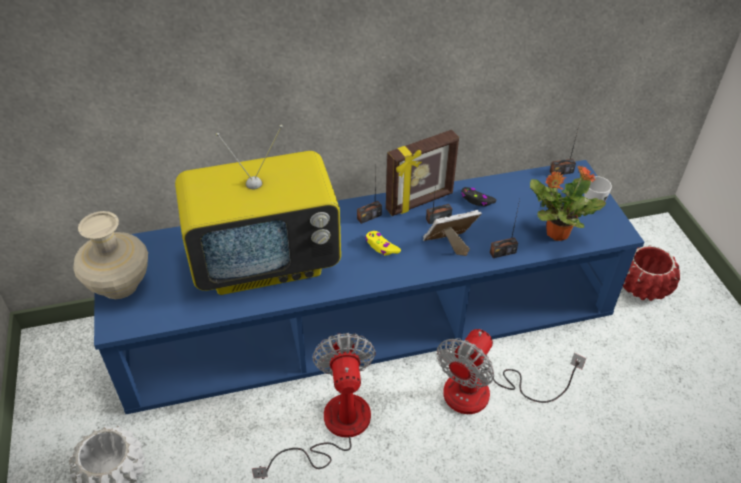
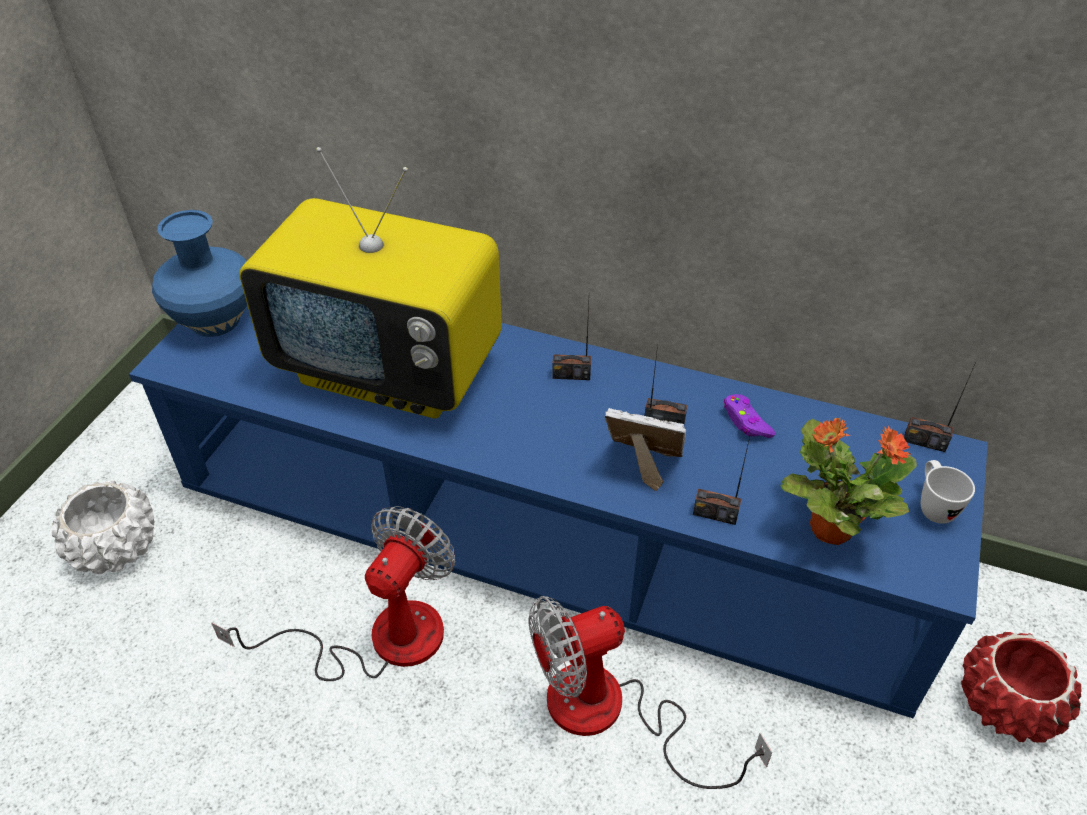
camera: 35 degrees right, 0 degrees up
(119, 285) = (214, 320): beige vase -> blue vase
(381, 247) = (550, 421): yellow game controller -> none
(420, 202) = (659, 387): picture frame -> none
(476, 200) = (746, 422): black game controller -> purple game controller

